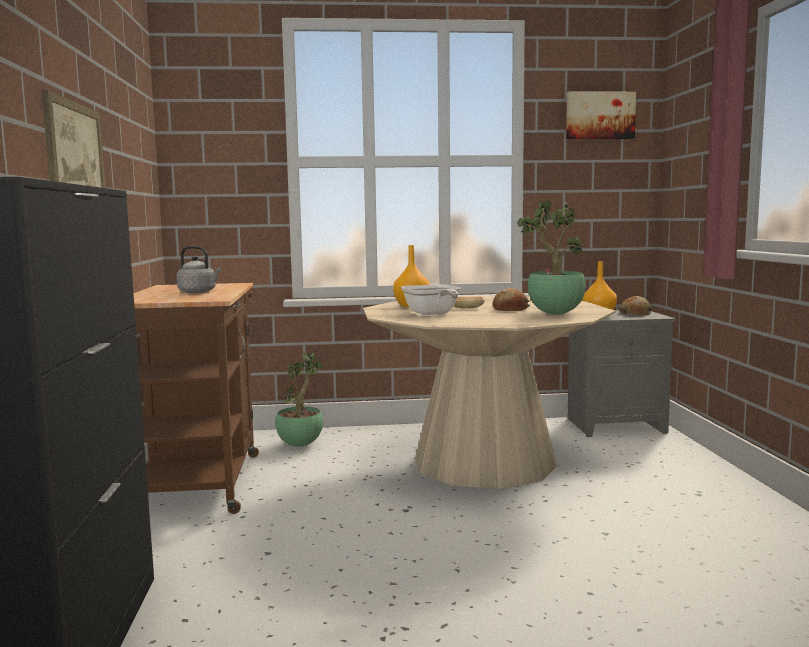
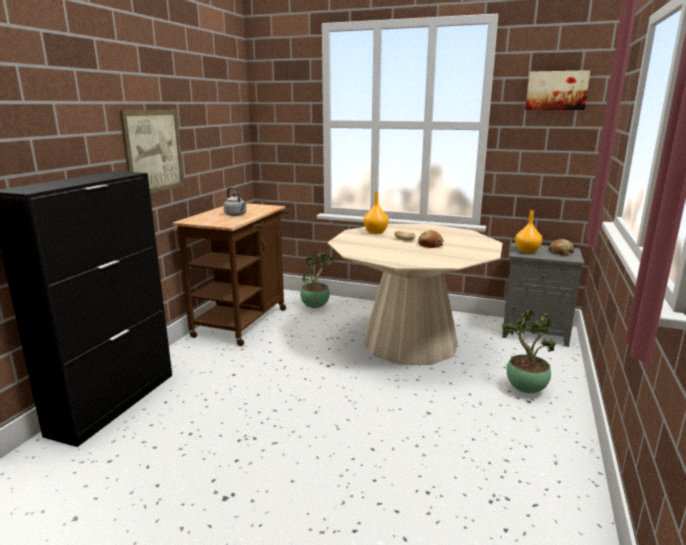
camera: 25 degrees right, 10 degrees up
(432, 314) = (371, 243): frying pan -> none
(554, 314) = (447, 255): potted plant -> potted plant (524, 390)

